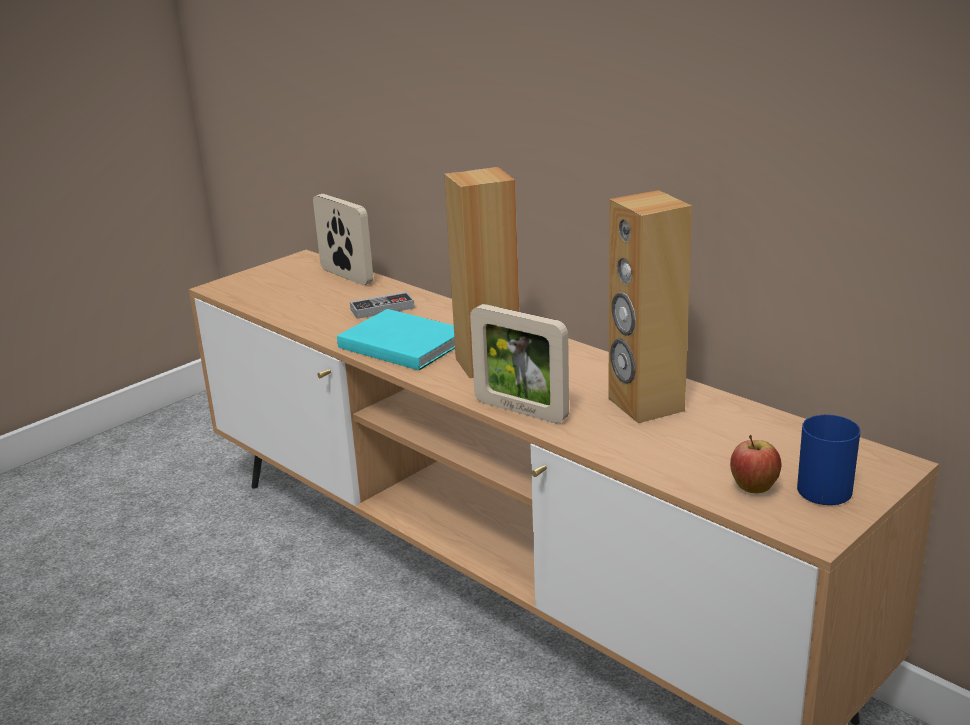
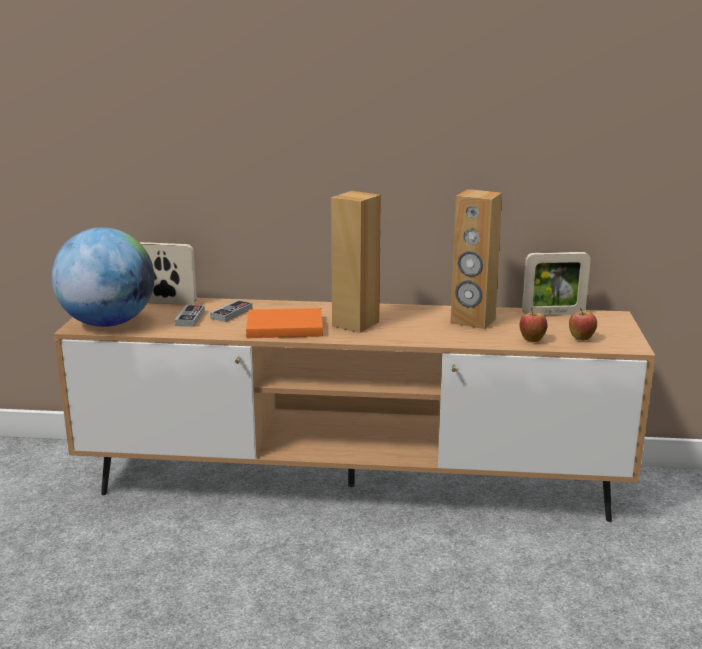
camera: 40 degrees left, 5 degrees down
(250, 289) = (108, 323): none -> globe
(332, 304) = (190, 318): none -> game controller
(401, 343) = (282, 326): turquoise book -> orange book
(521, 410) = (417, 339): picture frame -> picture frame (553, 313)
(672, 465) = (532, 340): none -> apple
(825, 486) = (605, 330): blue mug -> none

